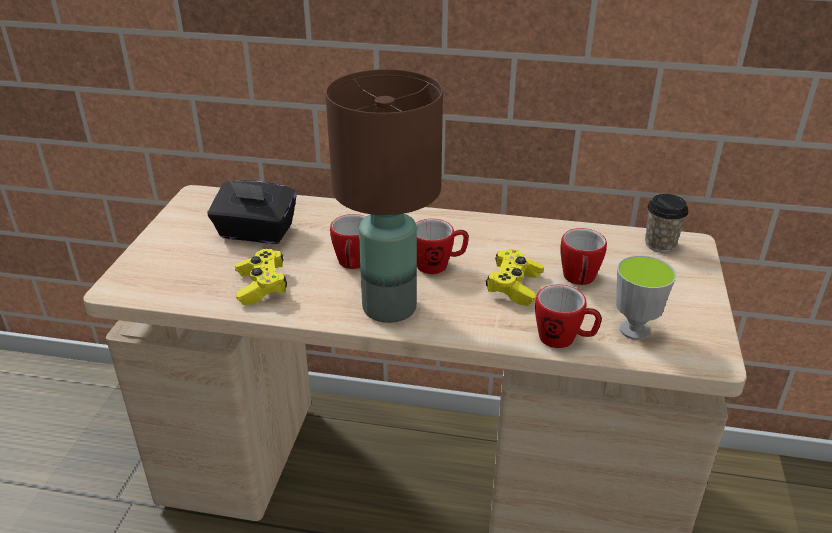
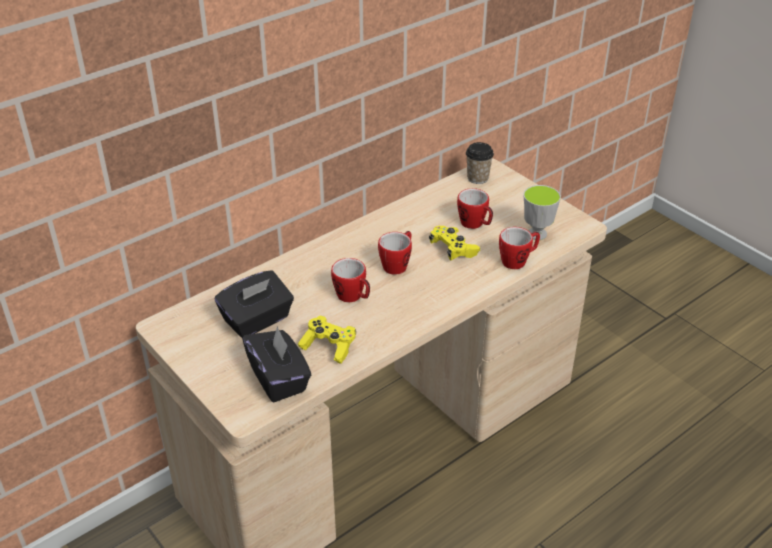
camera: 50 degrees left, 5 degrees up
(184, 282) = (279, 379): none -> black tissue box
(389, 308) = (417, 306): brown table lamp -> none

